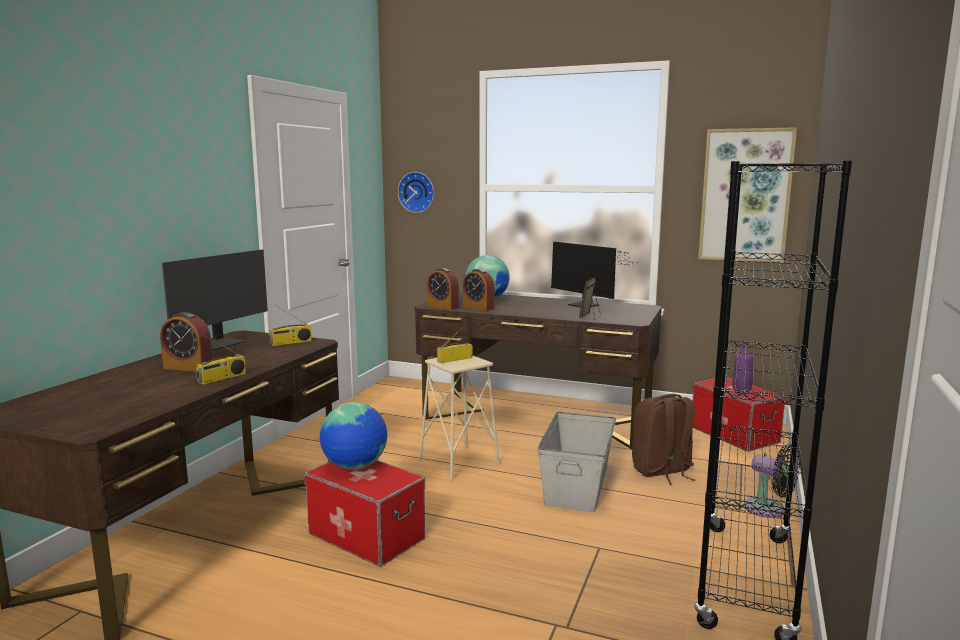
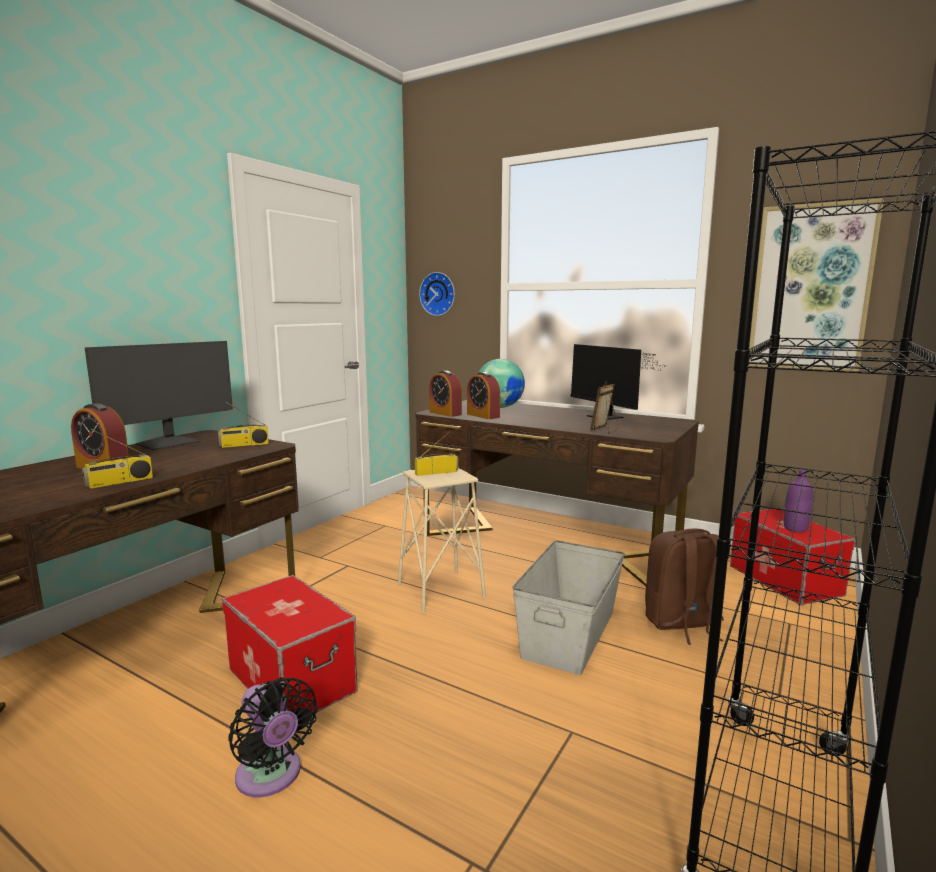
camera: 10 degrees right, 0 degrees up
(355, 466) = (283, 595): globe -> none
(769, 510) = (822, 696): black fan -> black fan (271, 777)

